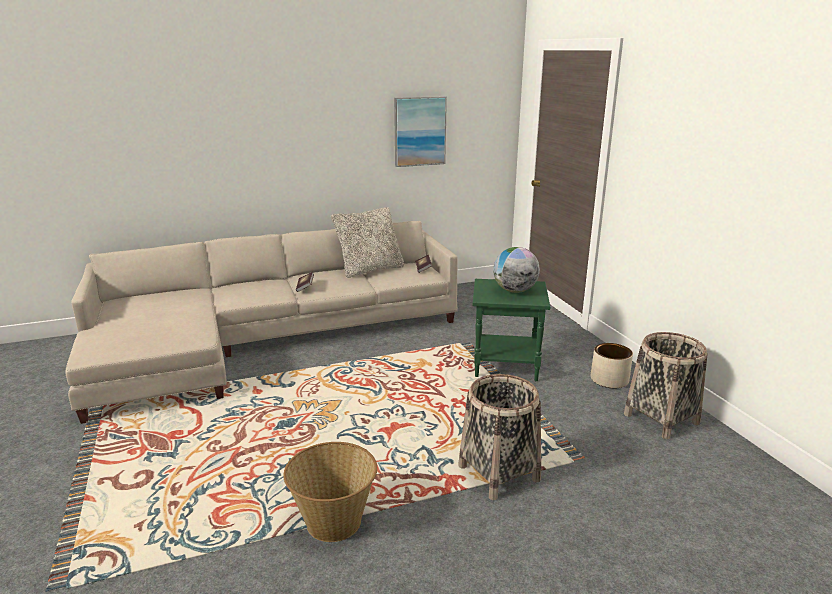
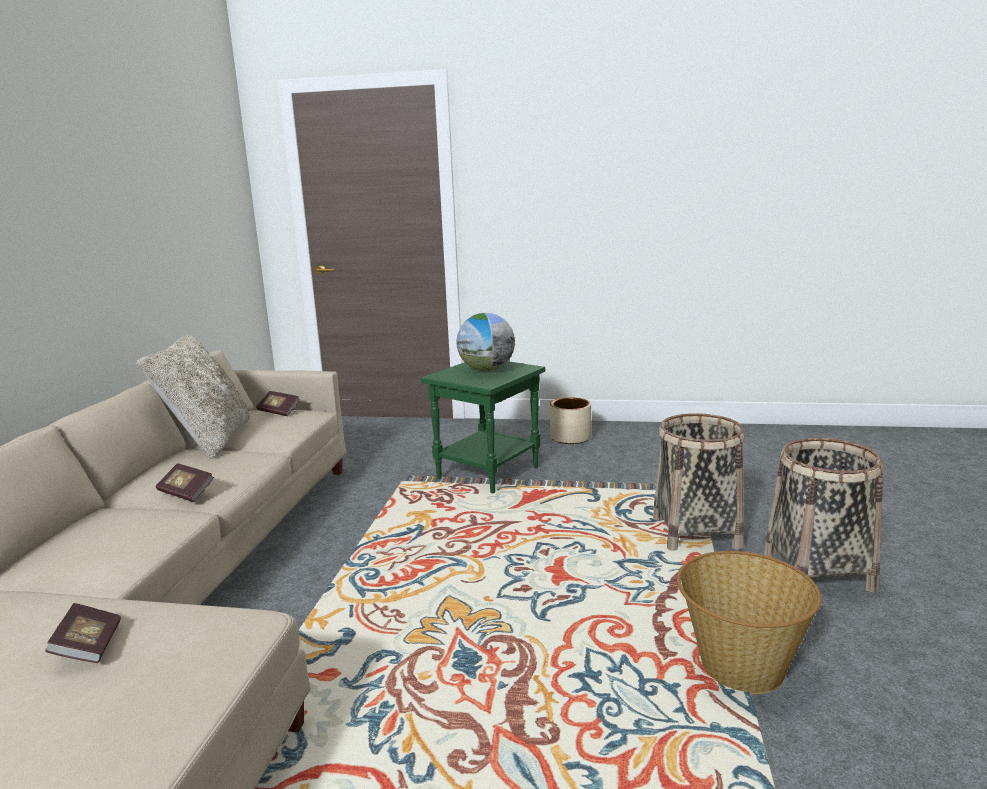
camera: 60 degrees left, 5 degrees down
(172, 318) = (89, 647): none -> book
(419, 131) = (166, 211): picture -> none
(661, 419) = (654, 439): basket -> basket (818, 572)

